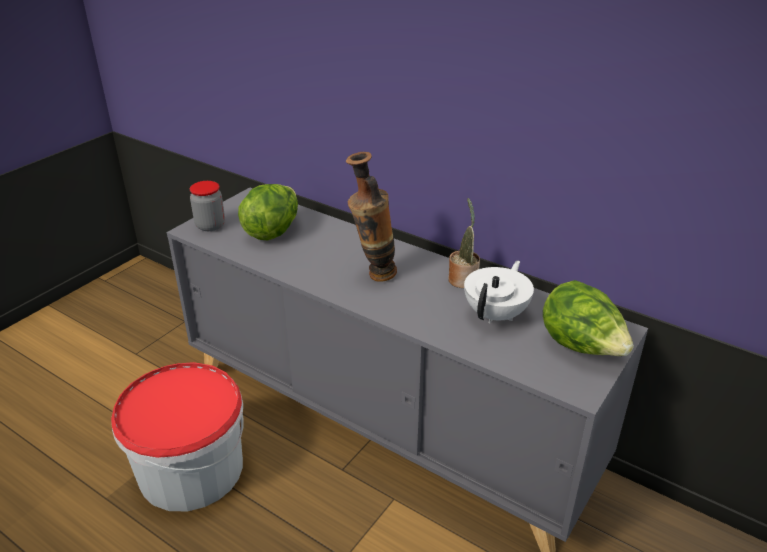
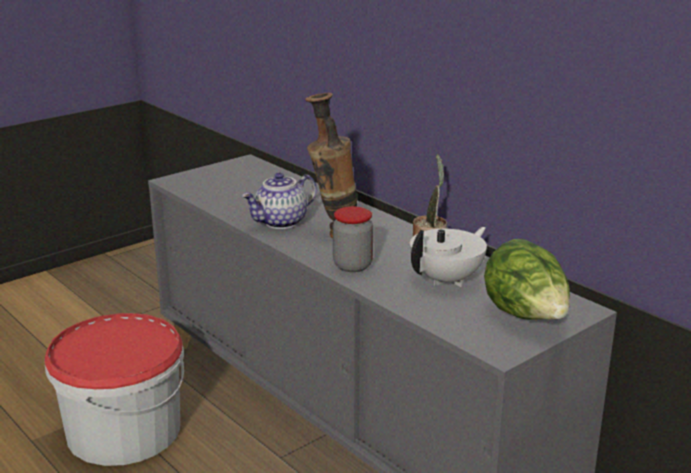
camera: 15 degrees right, 10 degrees down
(210, 225) = (193, 179): jar -> jar (352, 265)
(272, 230) = (252, 189): lettuce -> none
(319, 268) = (281, 222): none -> teapot

